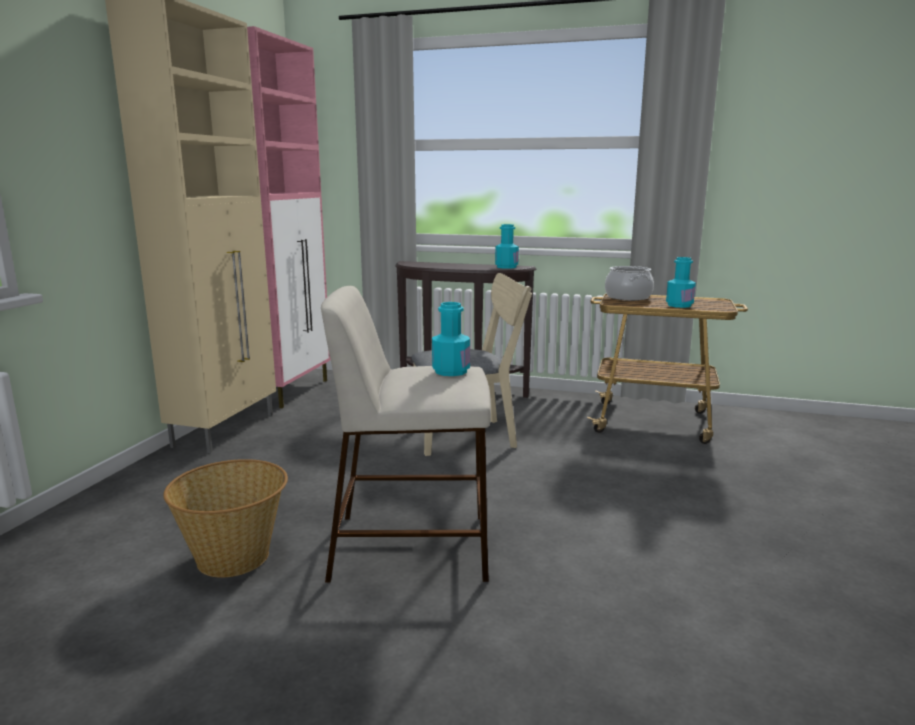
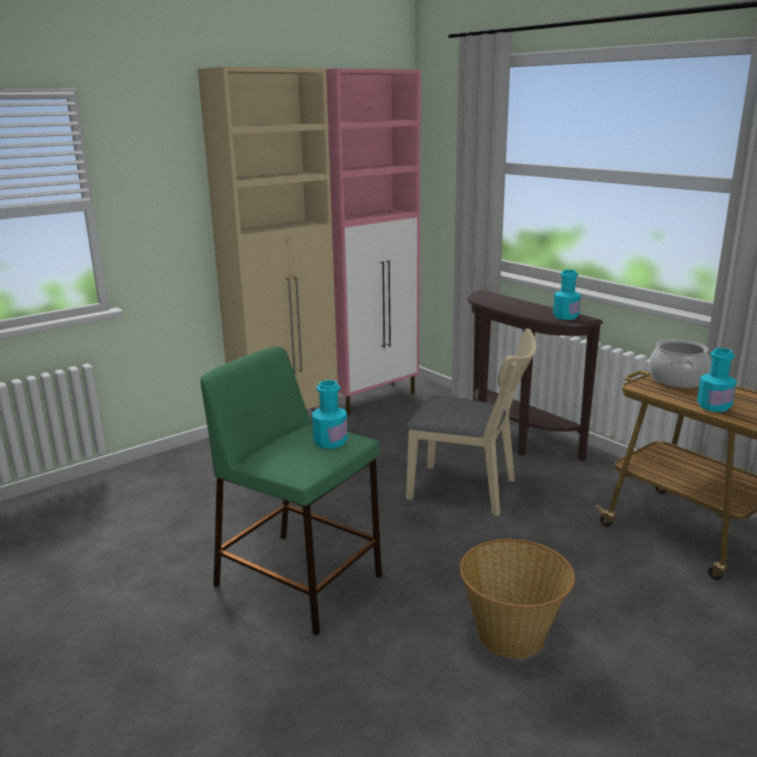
camera: 35 degrees right, 5 degrees up
(235, 557) = (183, 542): basket -> basket (512, 635)
(413, 546) = (300, 581): beige stool -> green stool

